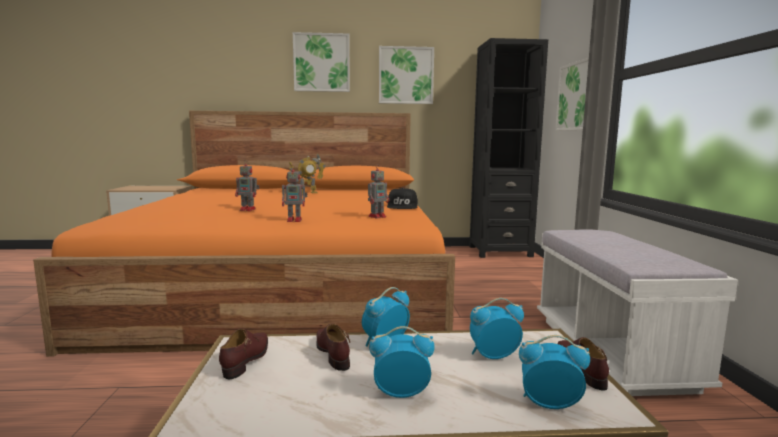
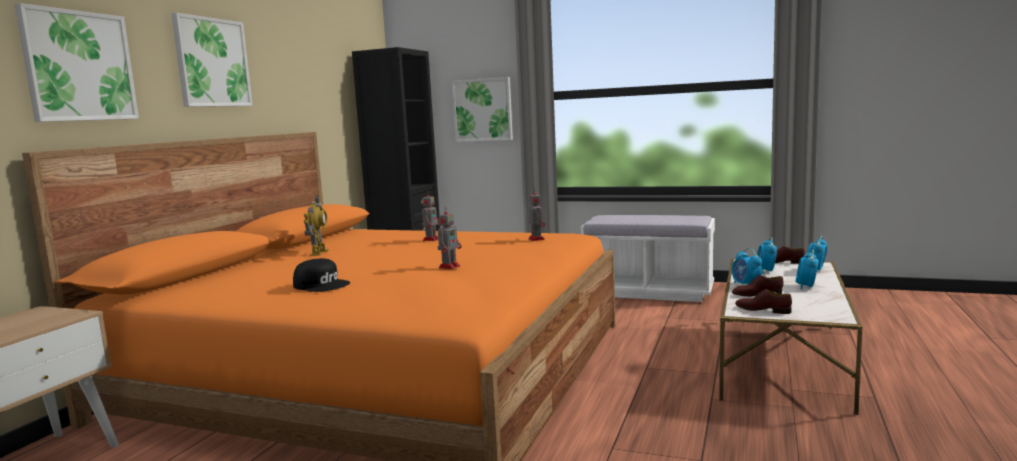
camera: 65 degrees left, 0 degrees up
(295, 220) = (530, 256): toy robot -> toy robot (431, 239)
(403, 206) = (485, 232): black cap -> black cap (322, 285)
(406, 75) = (298, 83): picture -> picture (79, 66)

